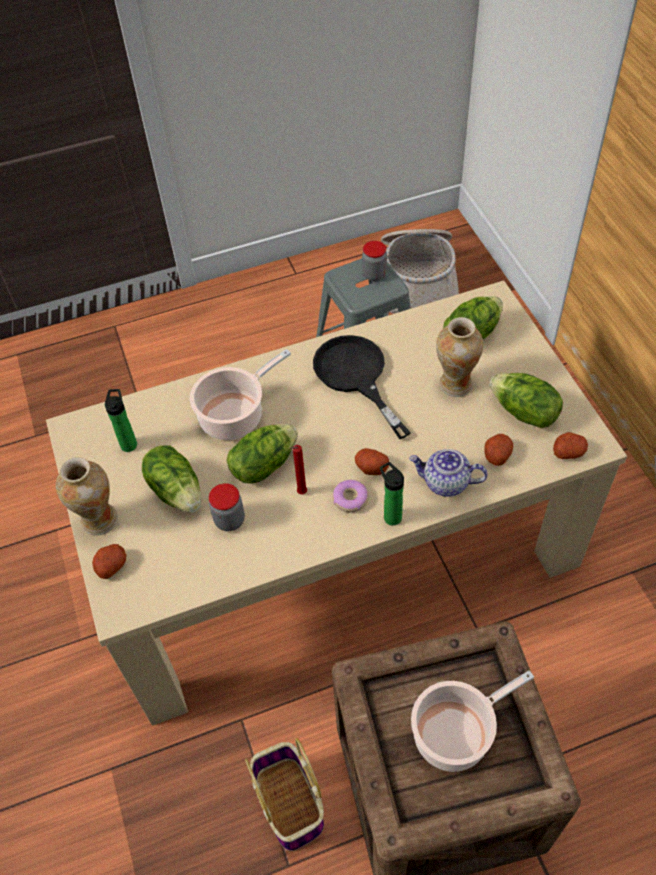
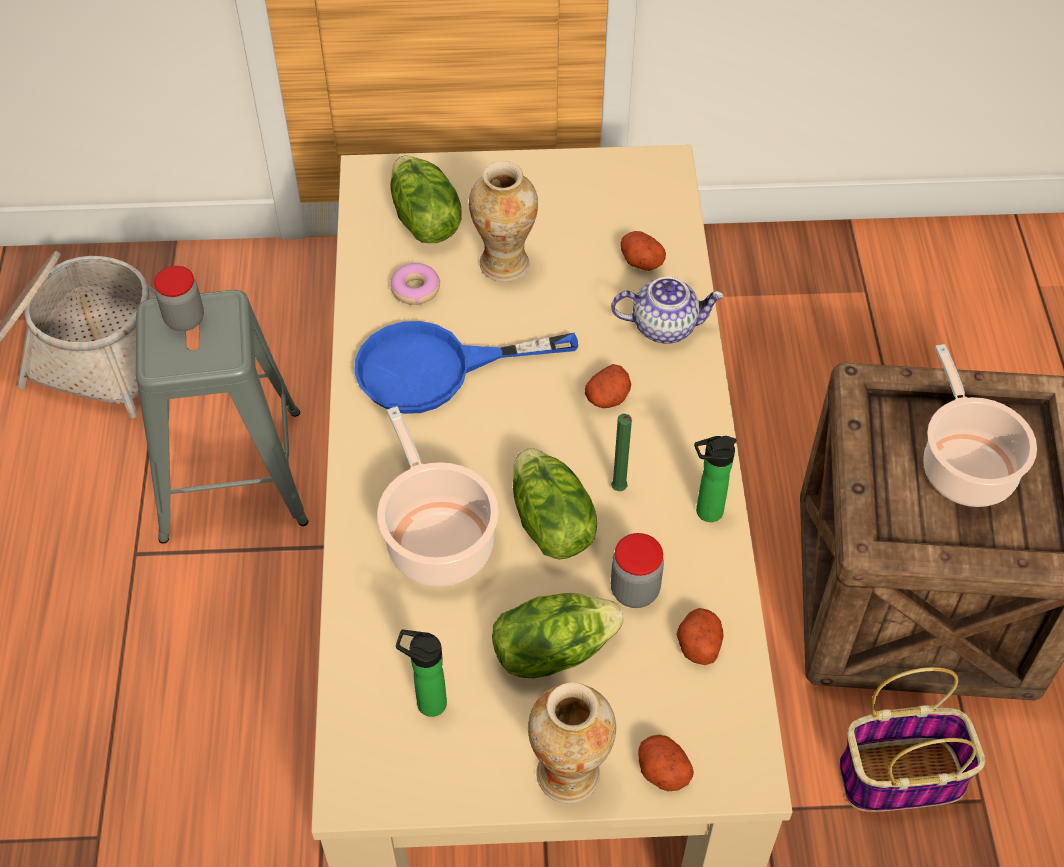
camera: 75 degrees left, 0 degrees up
(300, 493) = (620, 490): red candle -> green candle
(350, 499) = (651, 435): donut -> donut (415, 289)
(356, 376) = (435, 369): black frying pan -> blue frying pan
(391, 515) = (695, 398): bottle -> bottle (705, 512)
(445, 483) = (665, 326): teapot -> teapot turned 120 degrees counterclockwise
(523, 412) = (584, 213): lettuce -> none
(568, 451) = (664, 192): potato -> potato (698, 643)

